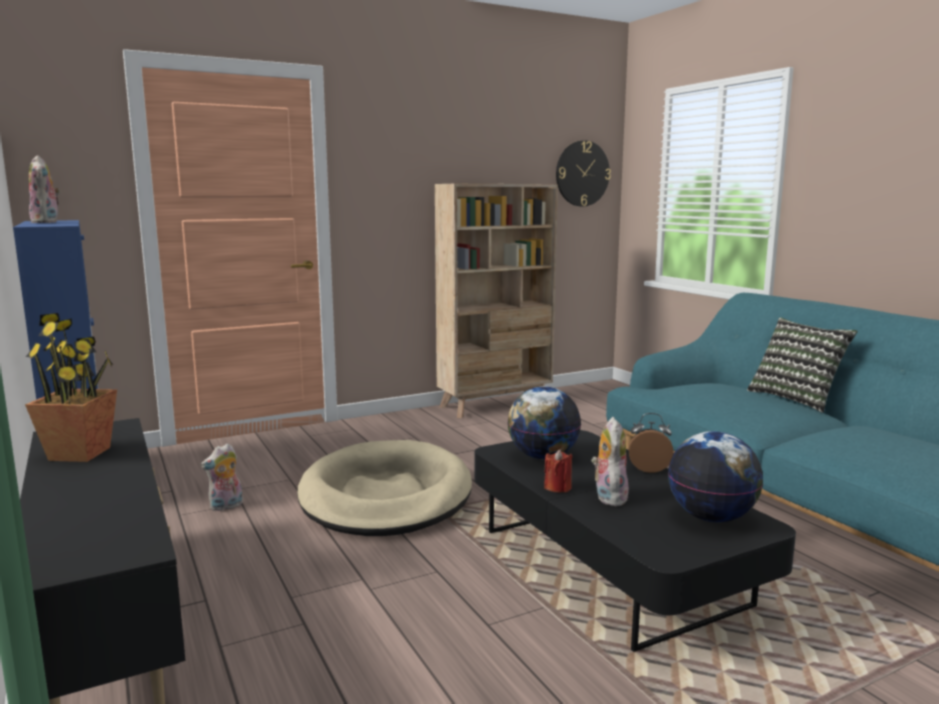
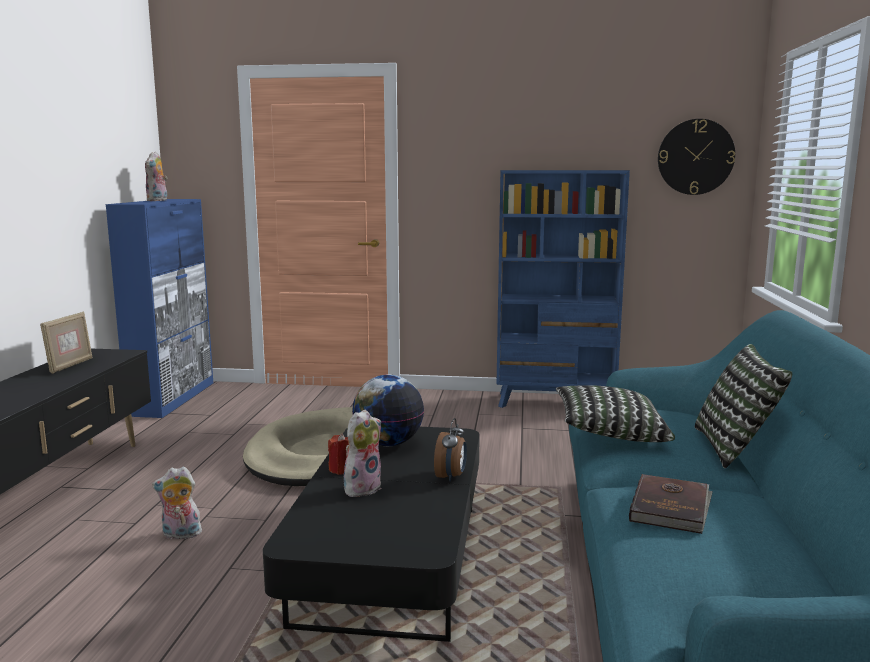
camera: 35 degrees right, 0 degrees up
(80, 453) = (70, 366): potted plant -> picture frame
(226, 507) = (221, 434): plush toy -> plush toy (180, 535)
(496, 405) = (555, 402): beige bookcase -> blue bookcase
(649, 469) = (451, 477): alarm clock -> alarm clock turned 60 degrees clockwise
(711, 517) = (402, 530): globe -> none
(714, 406) = (609, 433): none -> pillow
(864, 443) = (671, 507): none -> brown book

